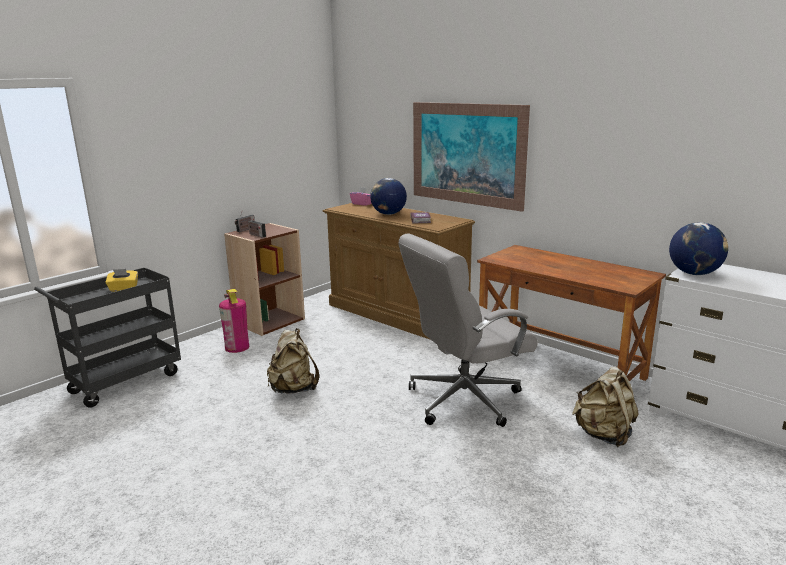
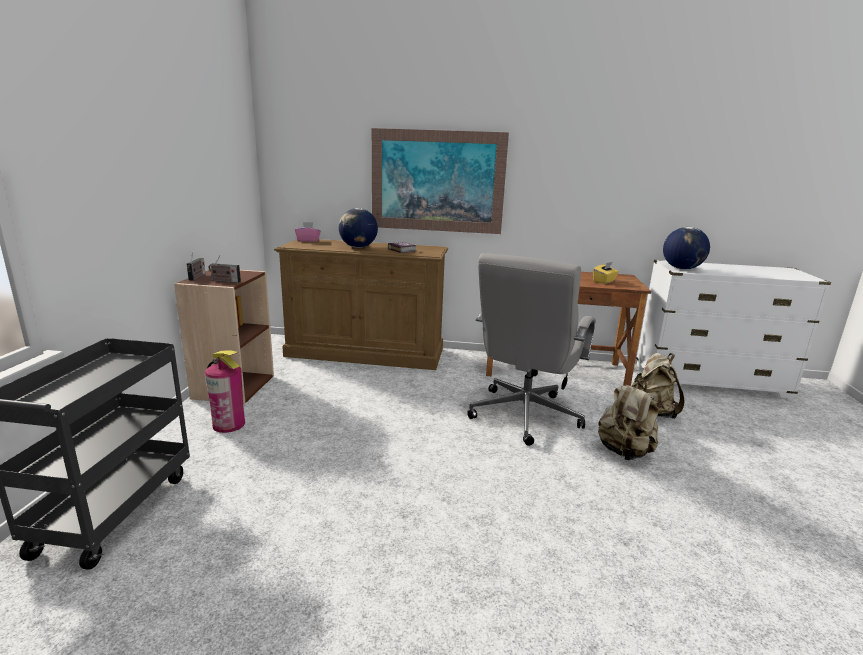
camera: 35 degrees left, 0 degrees up
(123, 289) = (99, 373): yellow tissue box -> yellow tissue box (604, 281)
(293, 389) = (358, 451): beige backpack -> beige backpack (624, 452)

